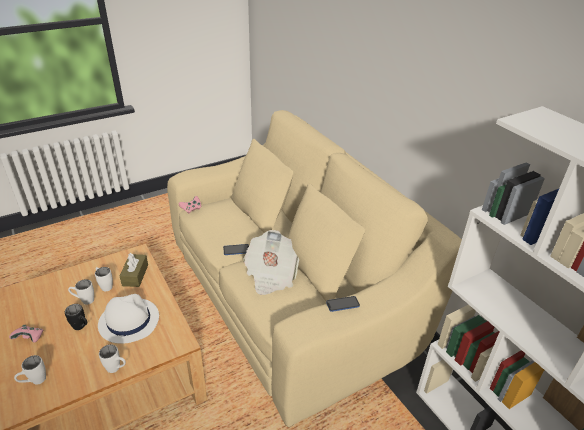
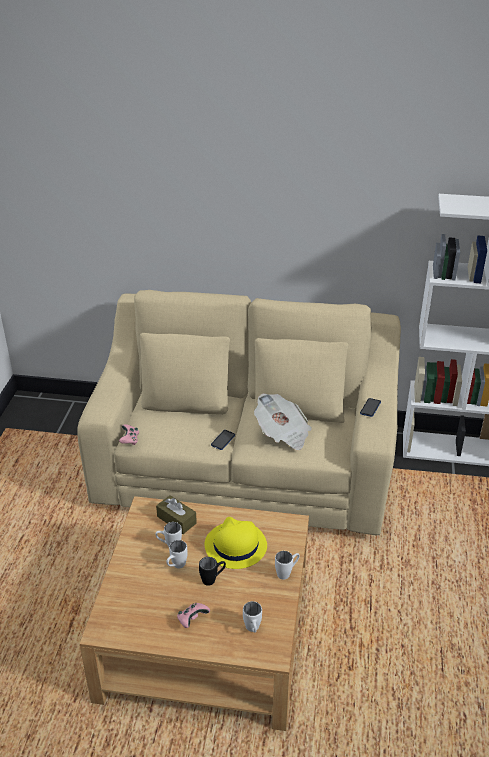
camera: 50 degrees left, 0 degrees up
(128, 320) = (235, 546): white hat -> yellow hat

